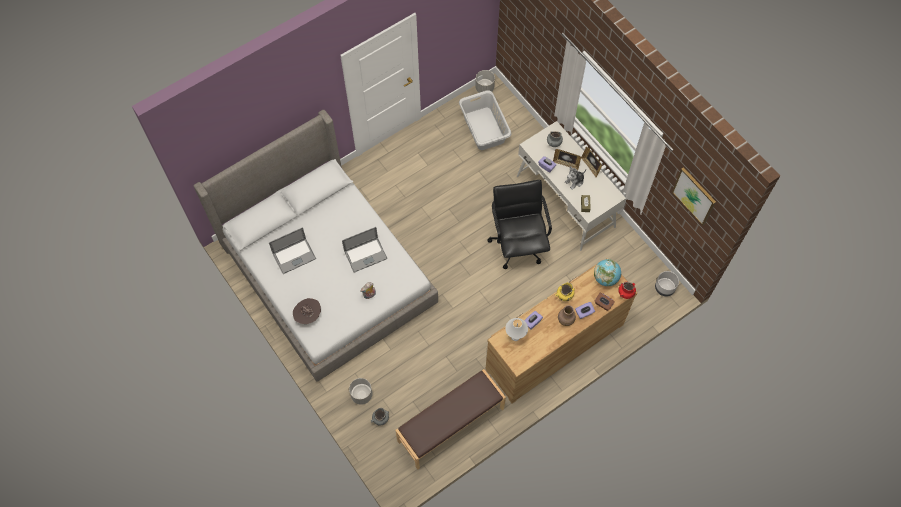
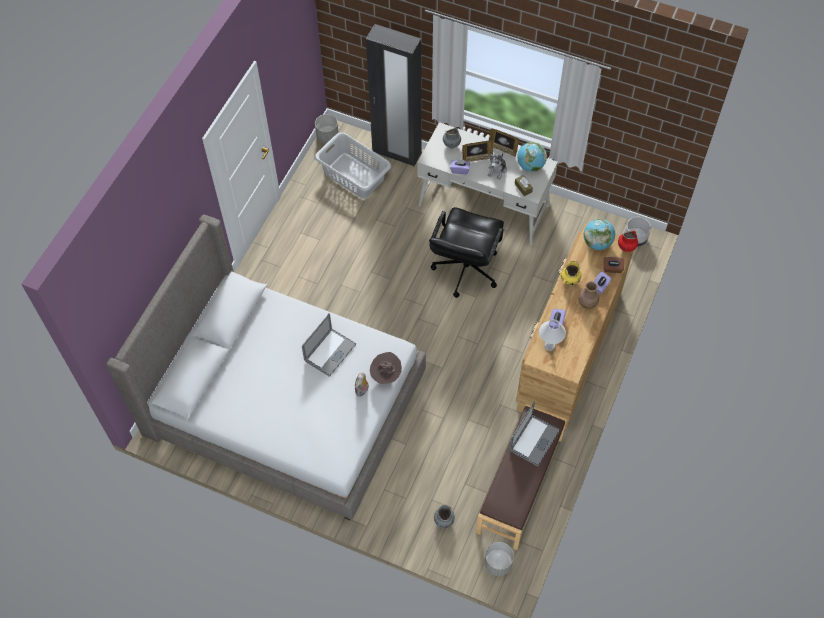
camera: 30 degrees left, 5 degrees down
(294, 256) = (252, 394): laptop -> laptop (534, 440)
(308, 315) = (310, 447): brown hat -> brown hat (385, 374)
(361, 394) = (406, 507): grey planter -> grey planter (498, 563)
(518, 244) = (465, 270): black office chair -> black office chair turned 120 degrees counterclockwise
(527, 127) = (396, 153): none -> black wardrobe
(602, 191) = (530, 166): none -> globe
(694, 196) = (645, 111): picture -> none

